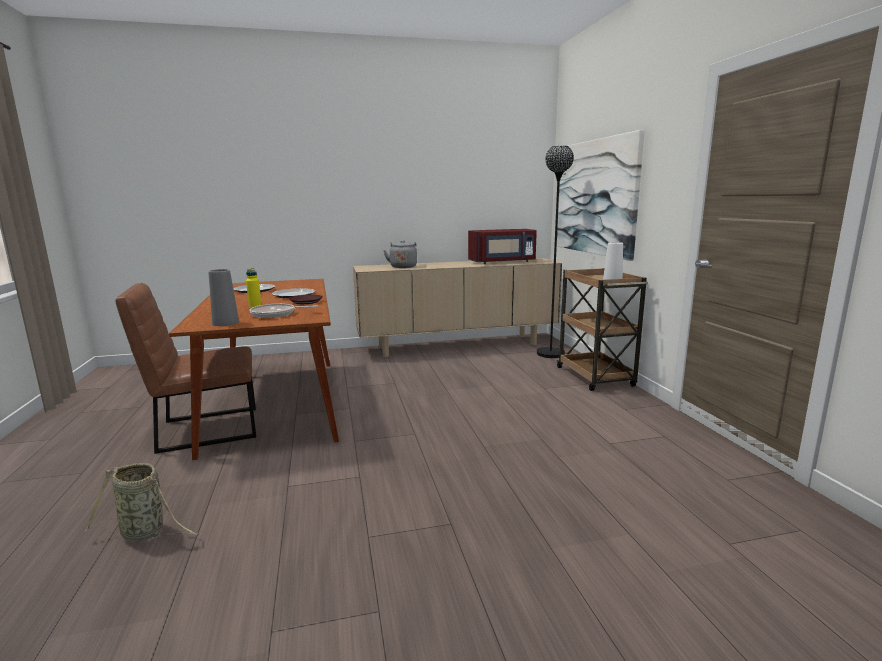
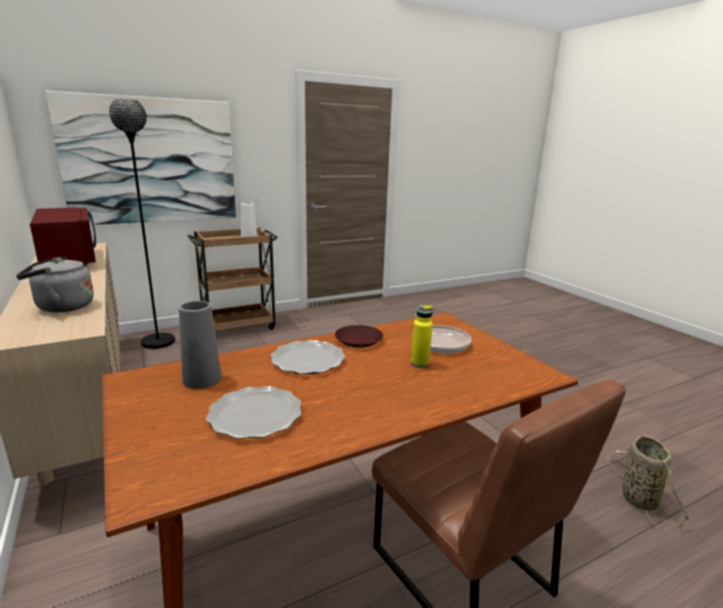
camera: 105 degrees left, 5 degrees up
(225, 323) = (504, 359): grey vase -> grey vase (202, 379)

